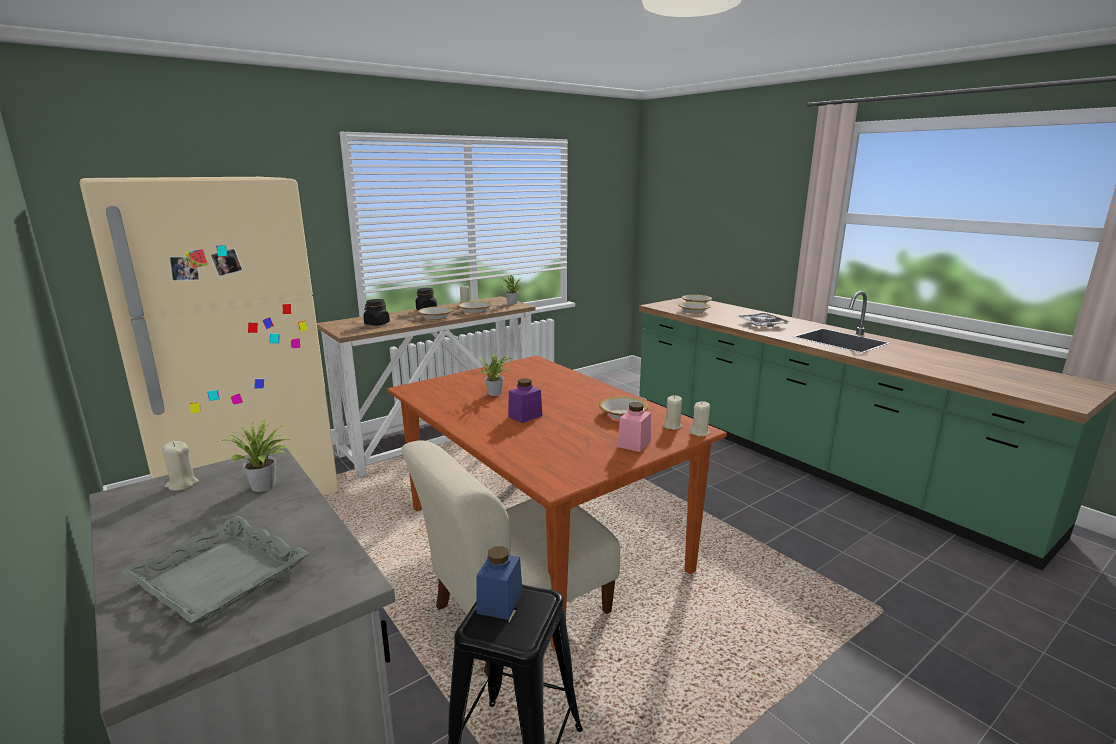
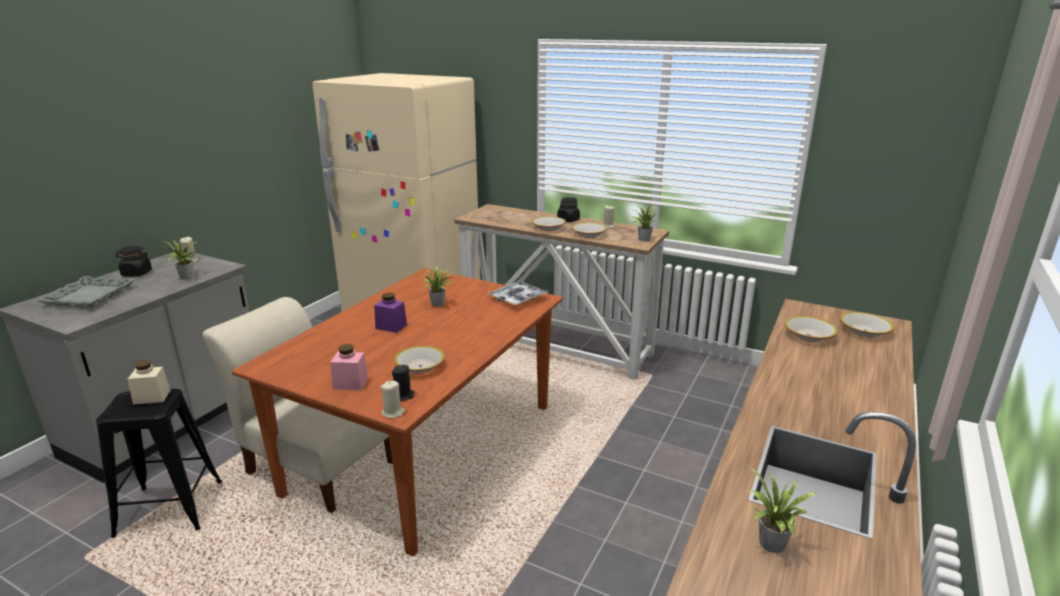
camera: 65 degrees right, 5 degrees up
(377, 324) = (504, 218): black jar -> black jar (136, 273)
(500, 602) = (152, 397): blue jar -> beige jar
(672, 426) = (403, 395): beige candle -> black candle
(762, 324) = (812, 394): tray -> tray (518, 298)
(898, 356) = (770, 545): none -> potted plant

